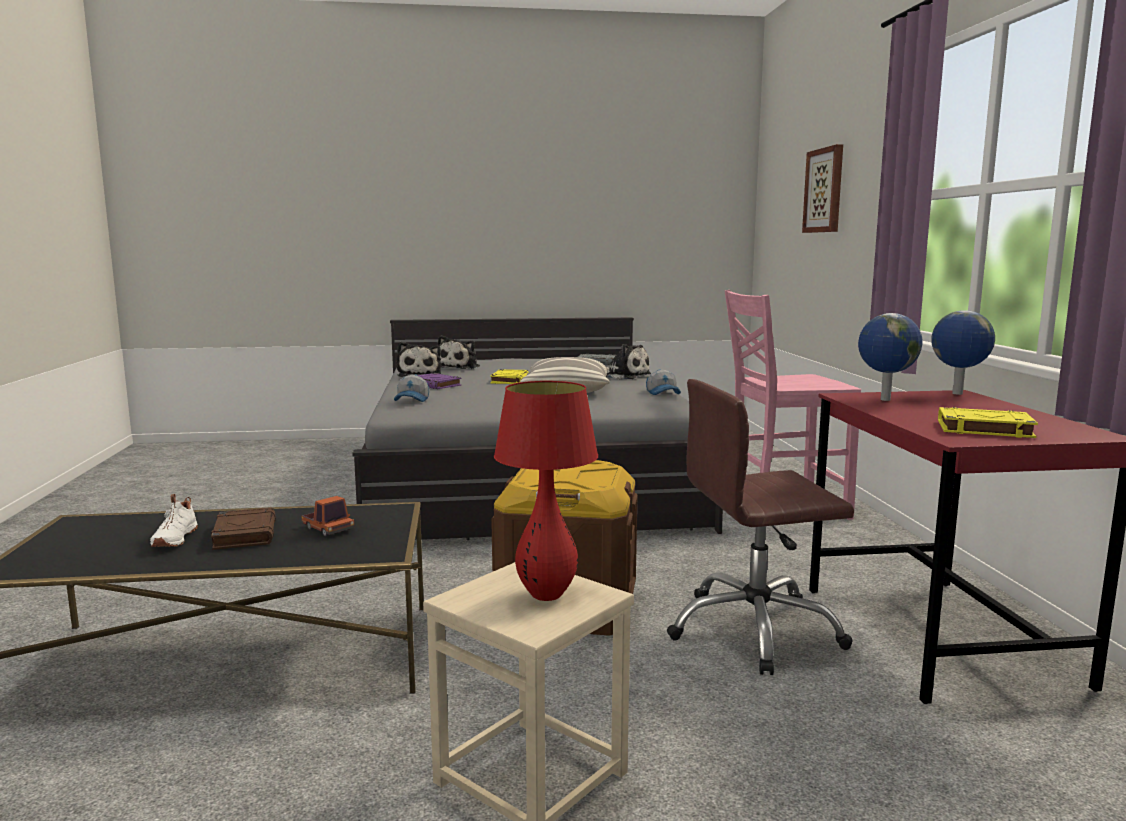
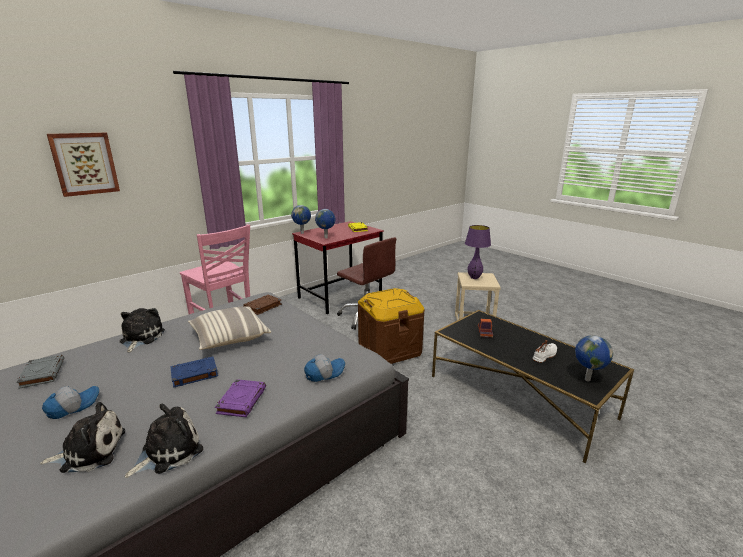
camera: 125 degrees left, 10 degrees up
(79, 536) = (586, 379): none -> globe
(244, 534) = (516, 345): brown book -> brown book (262, 307)
(509, 380) = (194, 374): yellow book -> blue book
(546, 595) = (474, 278): red table lamp -> purple table lamp
(663, 393) = (217, 309): cap -> cap (73, 406)

